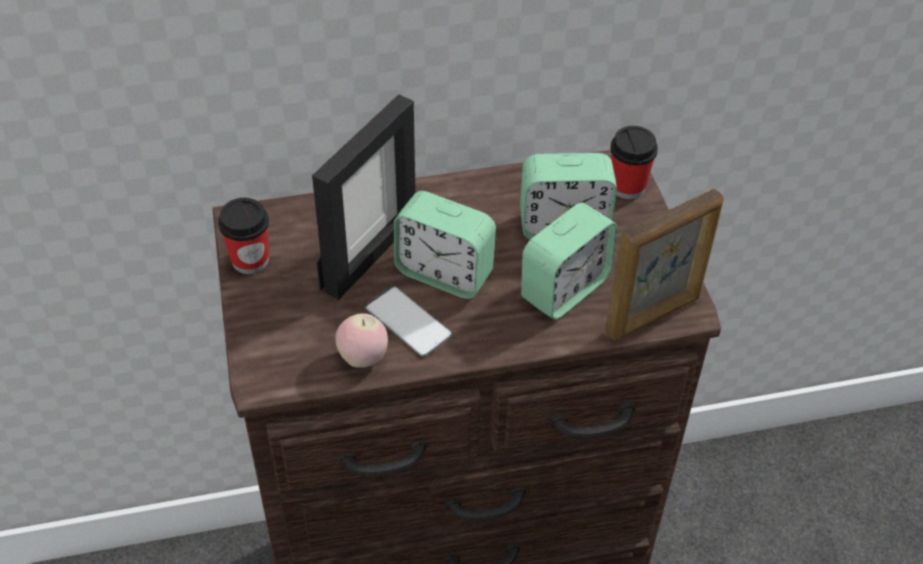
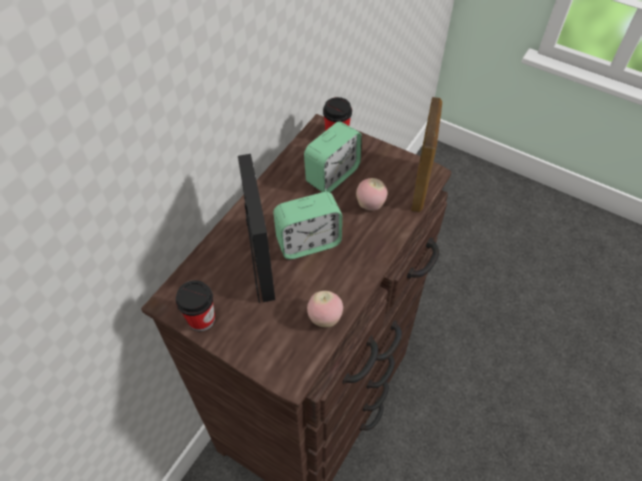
camera: 45 degrees left, 5 degrees up
(408, 321) = (322, 281): phone -> none
(565, 288) = (370, 205): alarm clock -> apple

